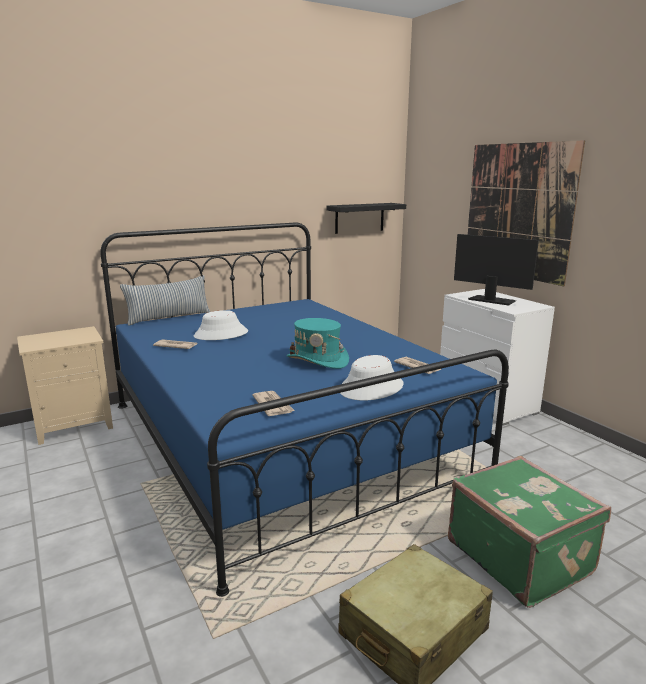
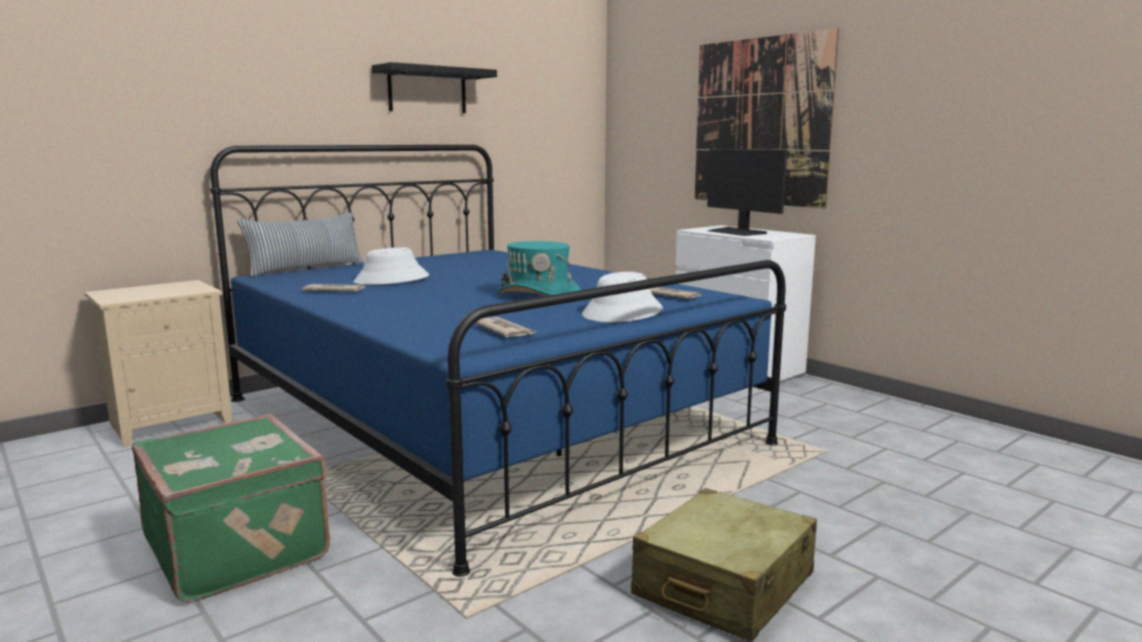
camera: 10 degrees left, 5 degrees down
(359, 218) = (552, 144): black shelf -> black shelf (427, 90)
(491, 300) = (737, 232): monitor -> monitor turned 150 degrees counterclockwise
(520, 556) = (827, 505): green suitcase -> green suitcase (240, 547)

